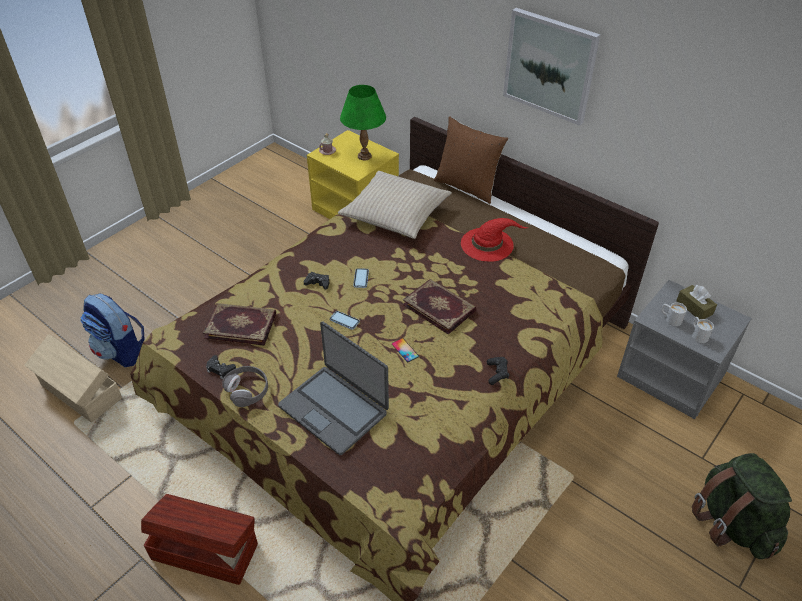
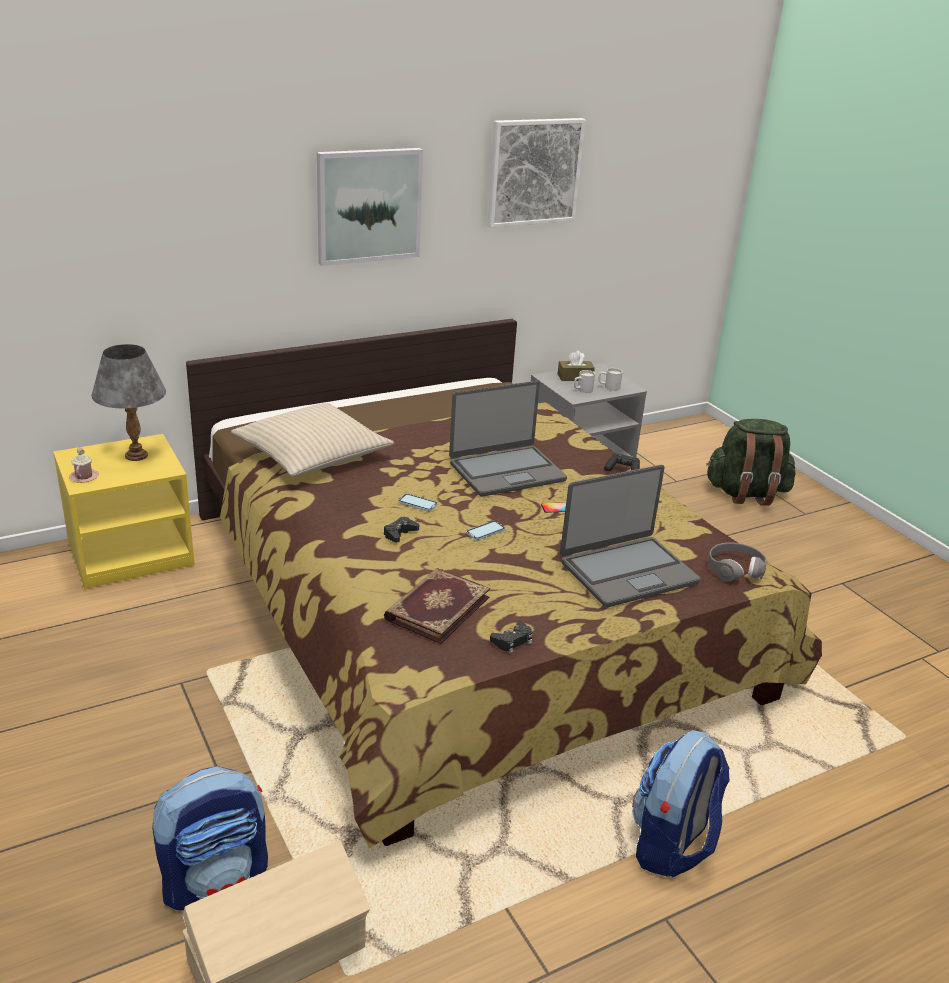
camera: 70 degrees left, 15 degrees down
(204, 550) = (671, 845): brown storage box -> backpack
(247, 390) = (563, 626): grey headphones -> grey headphones (735, 569)
(364, 156) = (137, 455): green table lamp -> grey table lamp
(439, 307) = (506, 471): book -> laptop
(467, 186) = (301, 407): brown pillow -> none
(488, 244) = (425, 420): red hat -> none
(715, 101) = (534, 172): none -> picture

